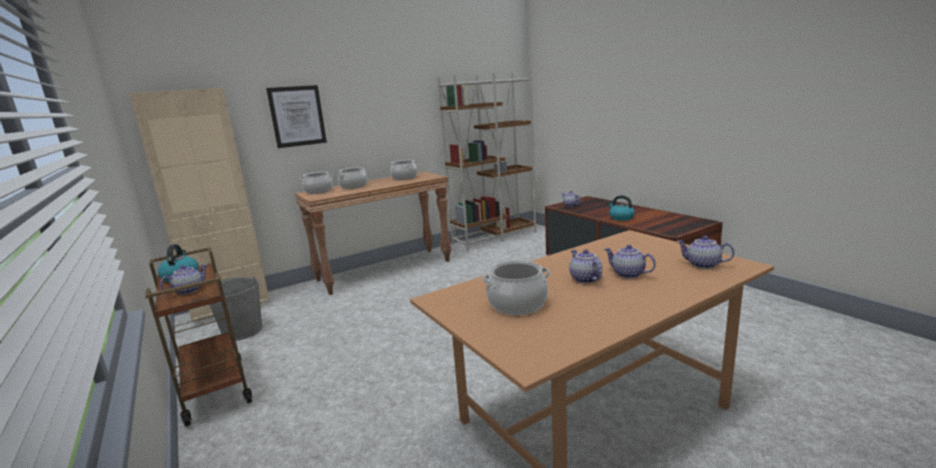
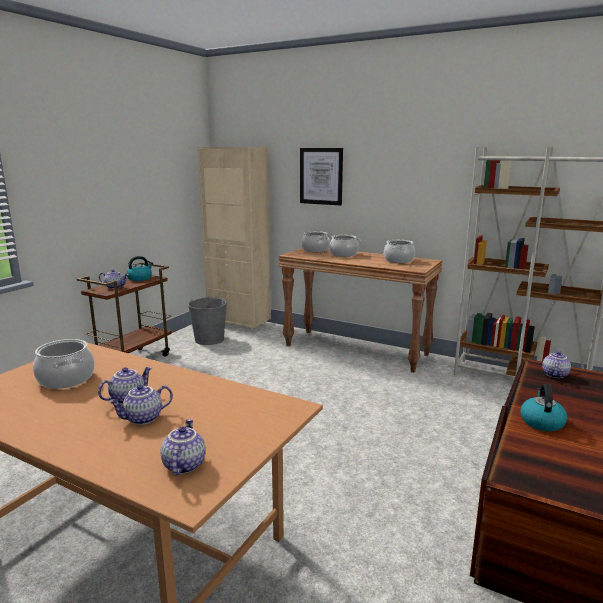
camera: 60 degrees right, 0 degrees up
(627, 274) = (143, 419): teapot -> teapot turned 135 degrees counterclockwise

